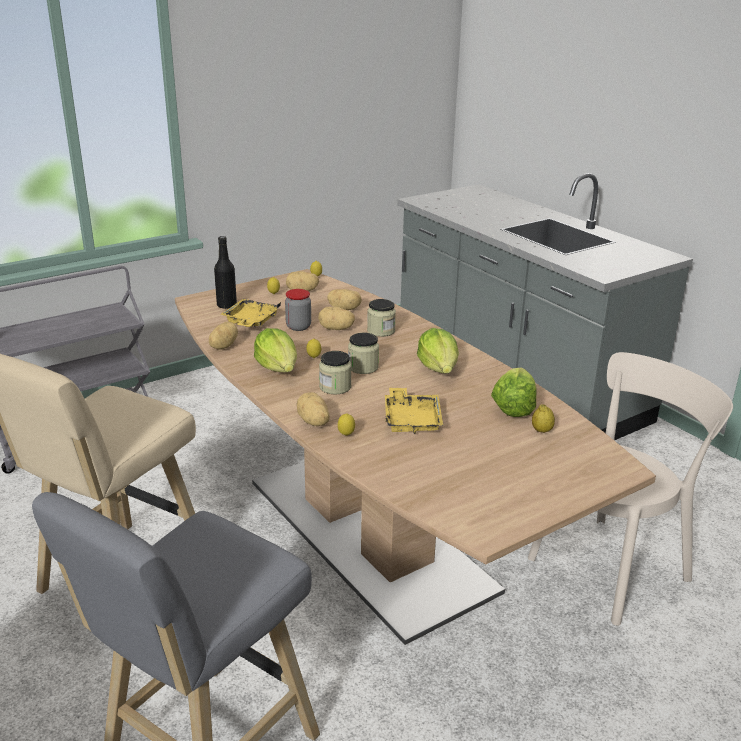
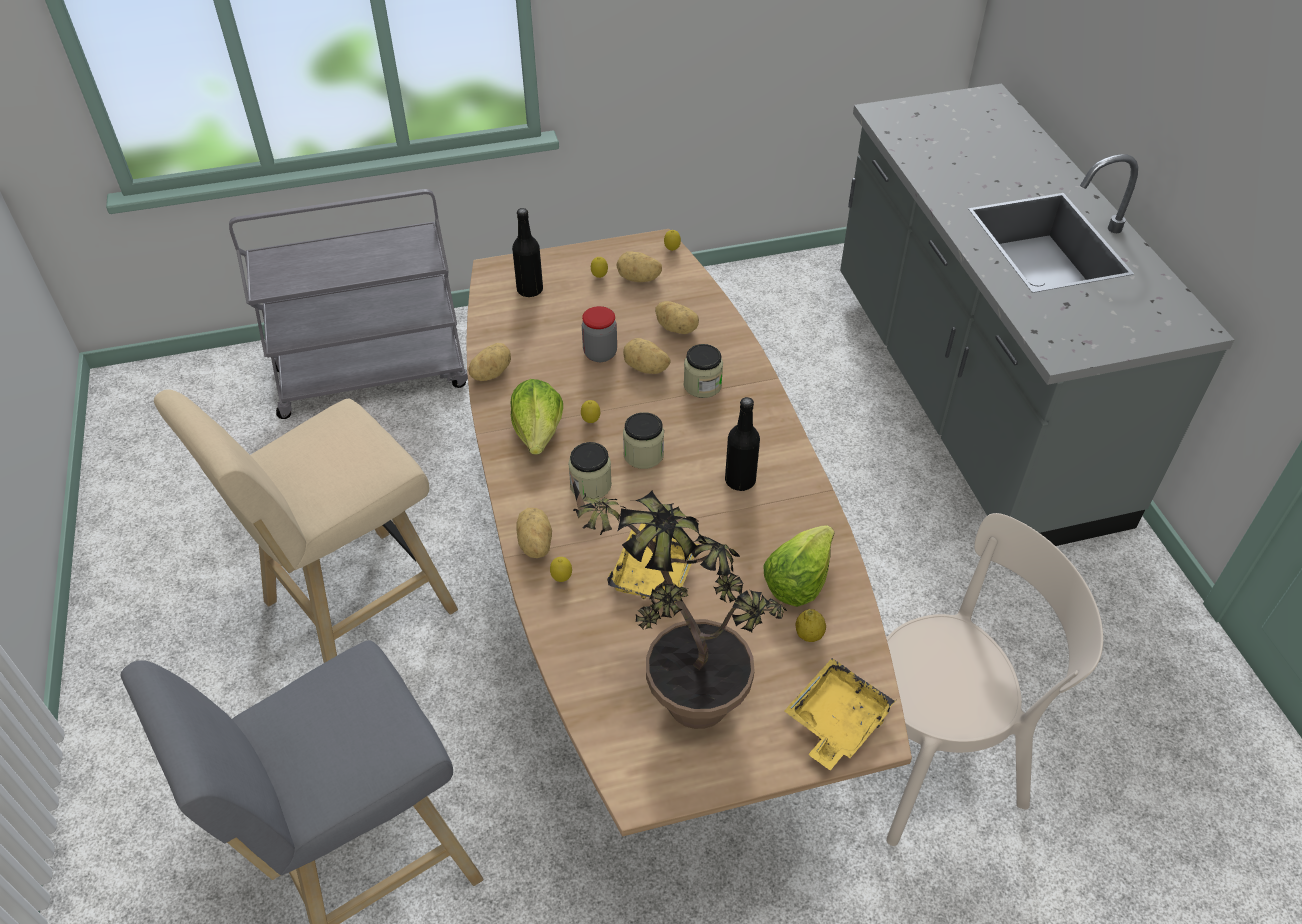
camera: 20 degrees right, 20 degrees up
(250, 322) = (545, 330): yellow tray -> yellow tray (835, 721)
(439, 369) = (740, 480): lettuce -> black bottle
(471, 474) = (677, 690): none -> potted plant

